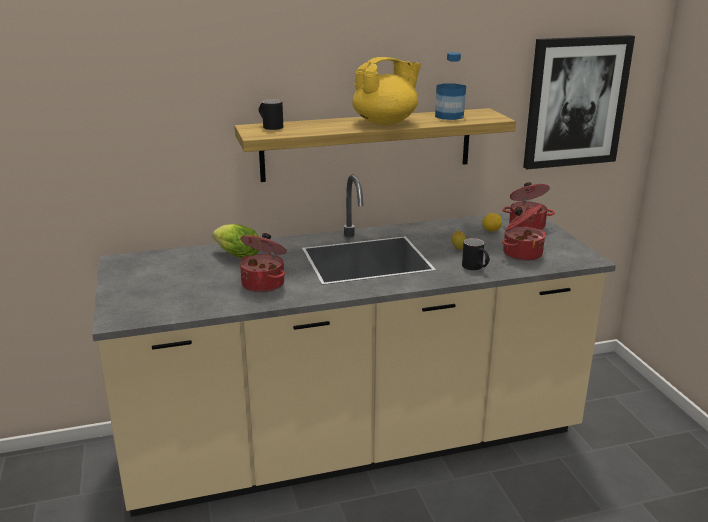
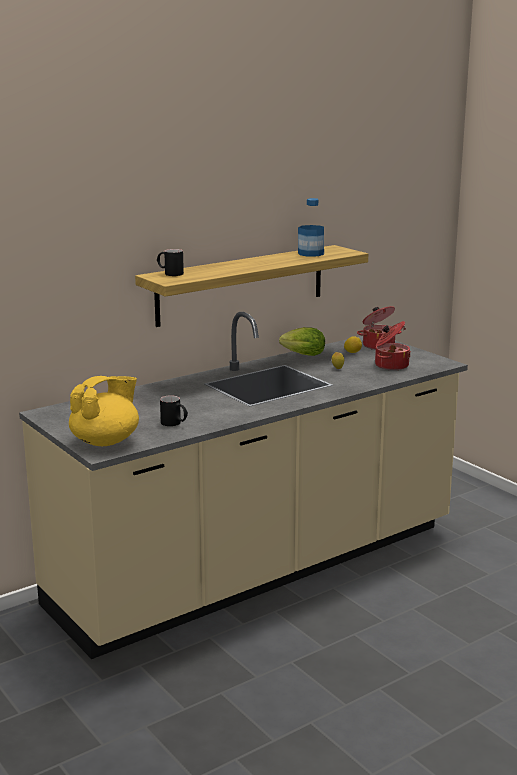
camera: 20 degrees left, 5 degrees down
(235, 255) = (149, 396): lettuce -> lettuce (301, 355)
(264, 284) = (200, 412): cooking pot -> none
(386, 122) = (265, 262): yellow teapot -> yellow teapot (106, 441)
(475, 268) = (363, 379): black mug -> black mug (174, 424)
(575, 102) = (398, 235): picture -> none

